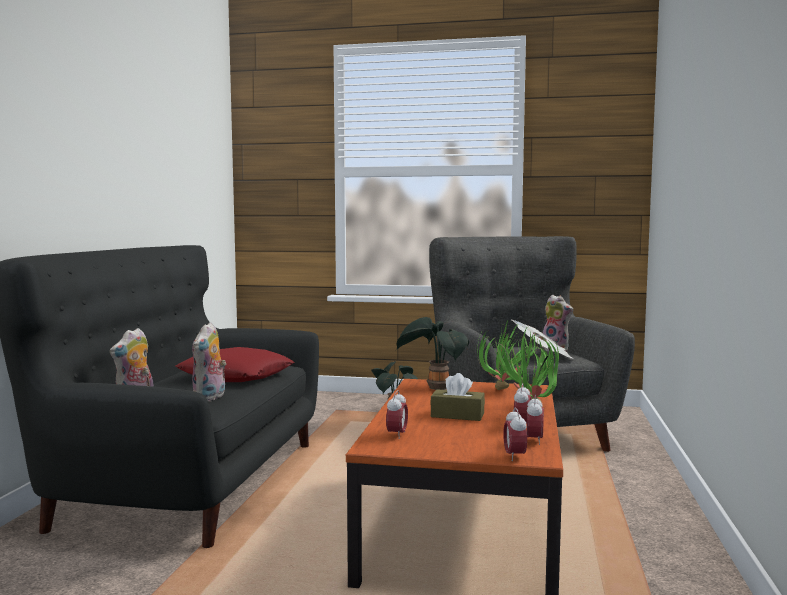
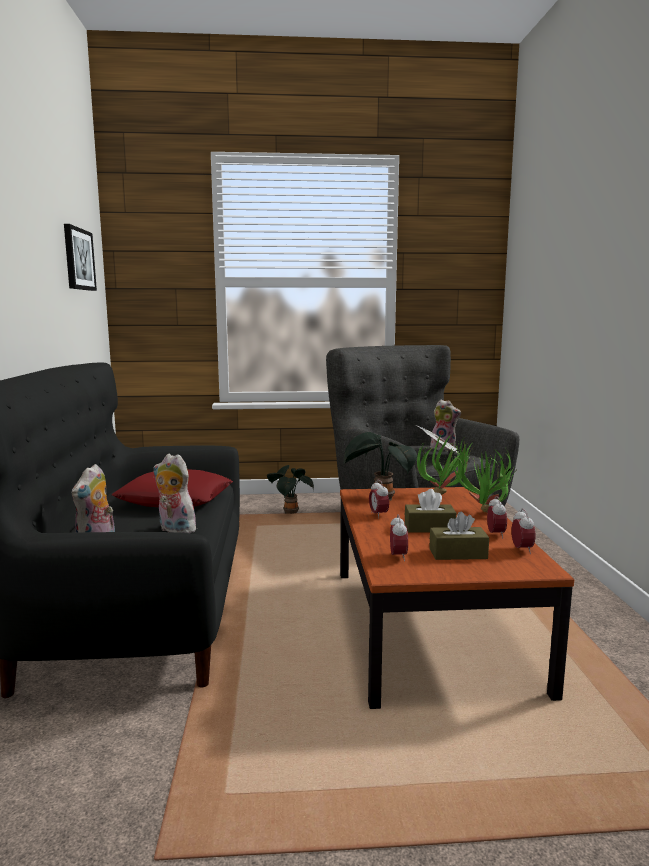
camera: 15 degrees left, 5 degrees up
(197, 151) = (78, 259): none -> picture
(210, 398) = (174, 530): plush toy -> plush toy turned 120 degrees clockwise
(461, 438) = (458, 554): none -> brown tissue box
(514, 456) = (523, 570): alarm clock -> alarm clock (378, 515)

